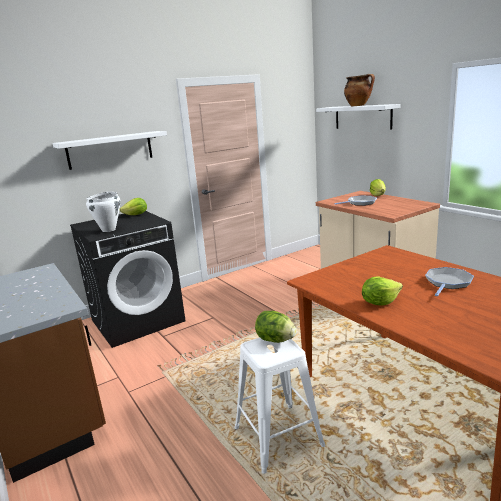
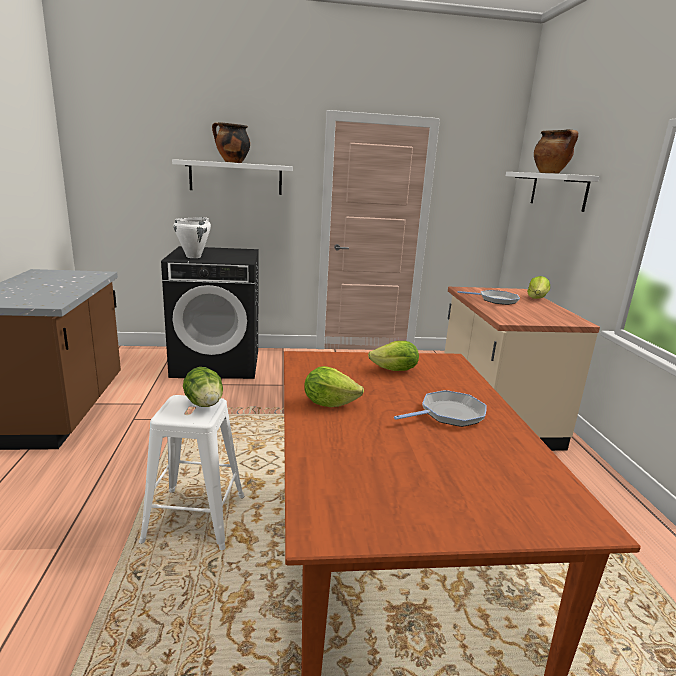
camera: 25 degrees right, 0 degrees up
(109, 136) = (232, 162): none -> cooking pot
(136, 215) = (241, 252): lettuce -> lettuce (395, 370)

